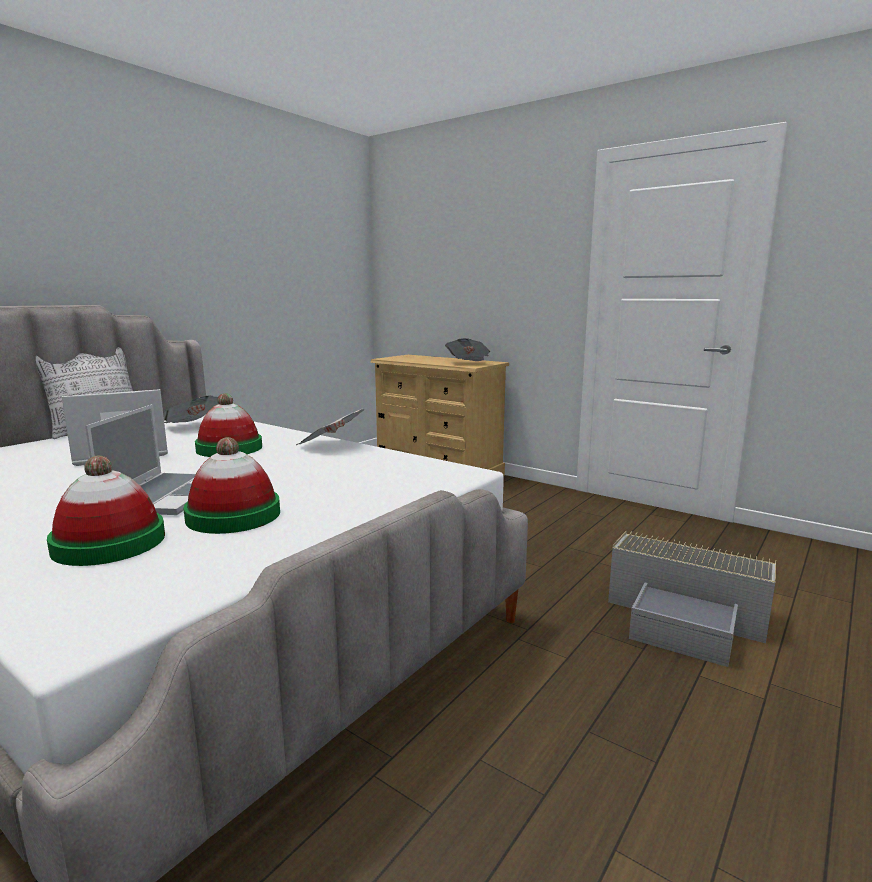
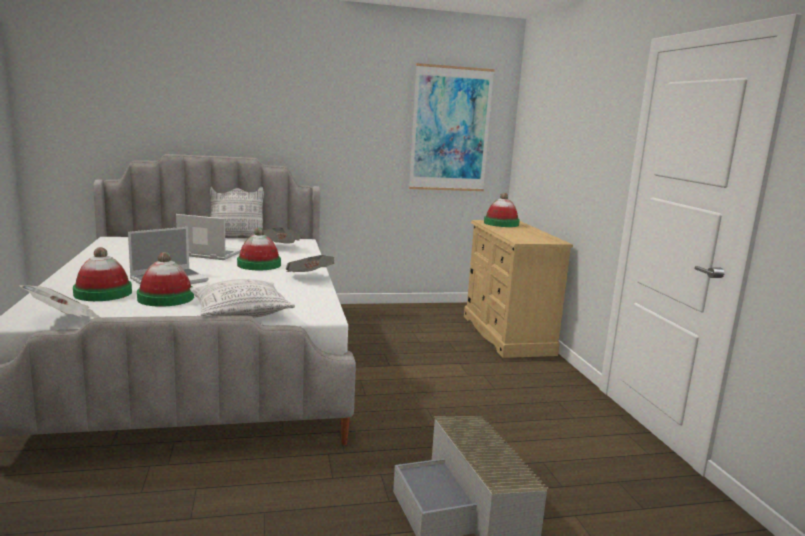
camera: 40 degrees right, 0 degrees up
(318, 259) = (450, 129): none -> picture
(380, 498) = (240, 313): none -> pillow
(405, 358) = (501, 223): none -> hat
(468, 363) = (530, 238): newspaper -> newspaper (65, 320)

